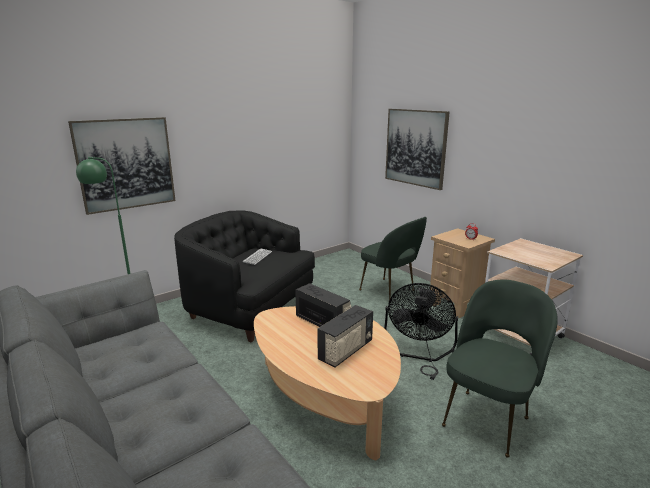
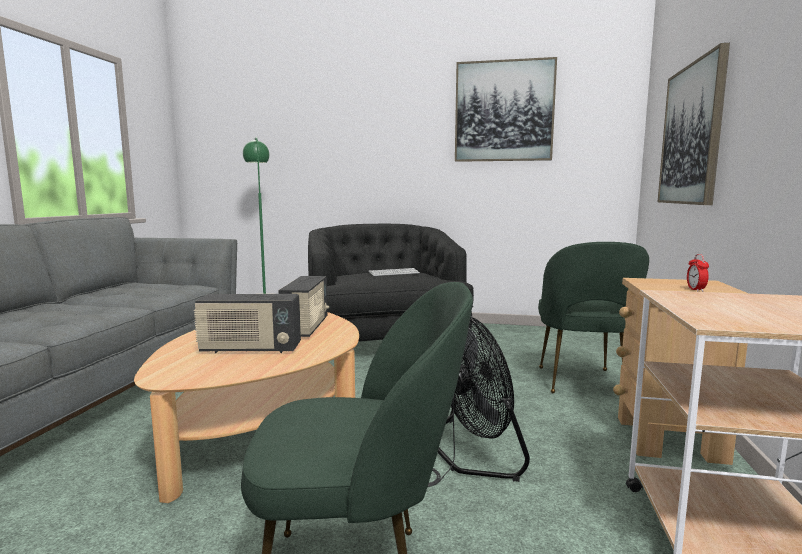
camera: 50 degrees right, 10 degrees down
(125, 164) = (316, 159): picture -> picture (504, 111)

